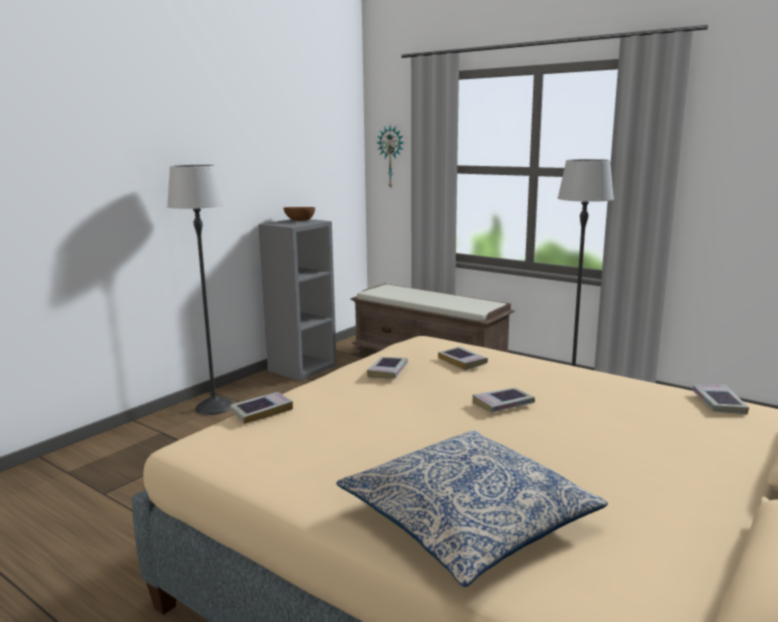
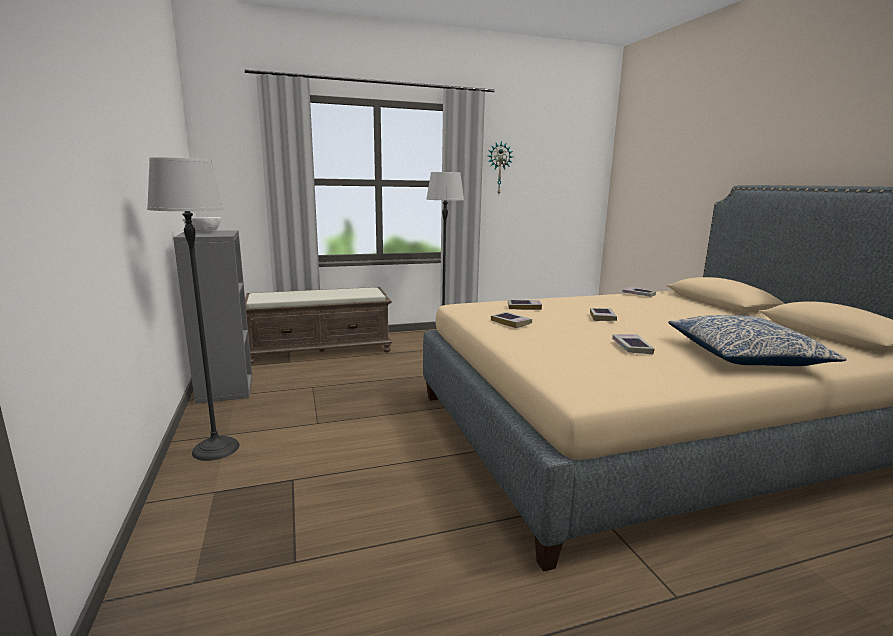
camera: 55 degrees left, 0 degrees up
(261, 411) = (540, 363): book -> book (631, 347)
(300, 220) = (204, 232): brown bowl -> white bowl
(391, 157) = (229, 170): wall clock -> wall clock (499, 168)

